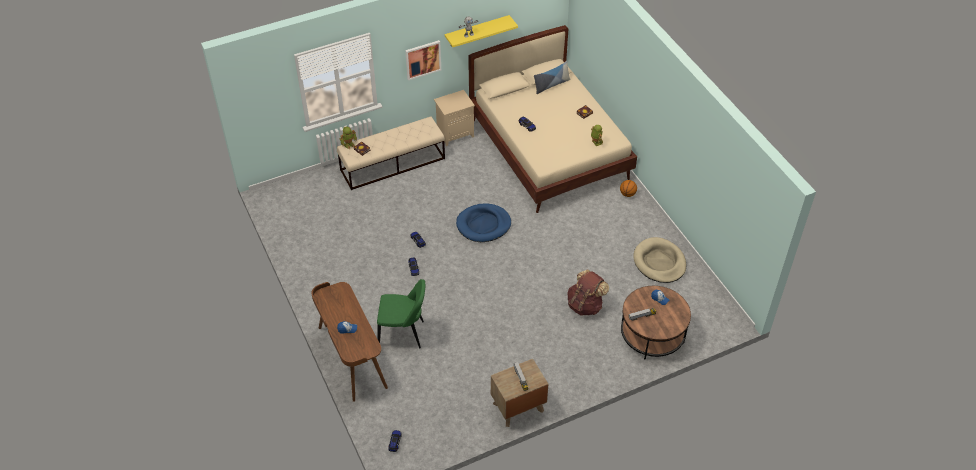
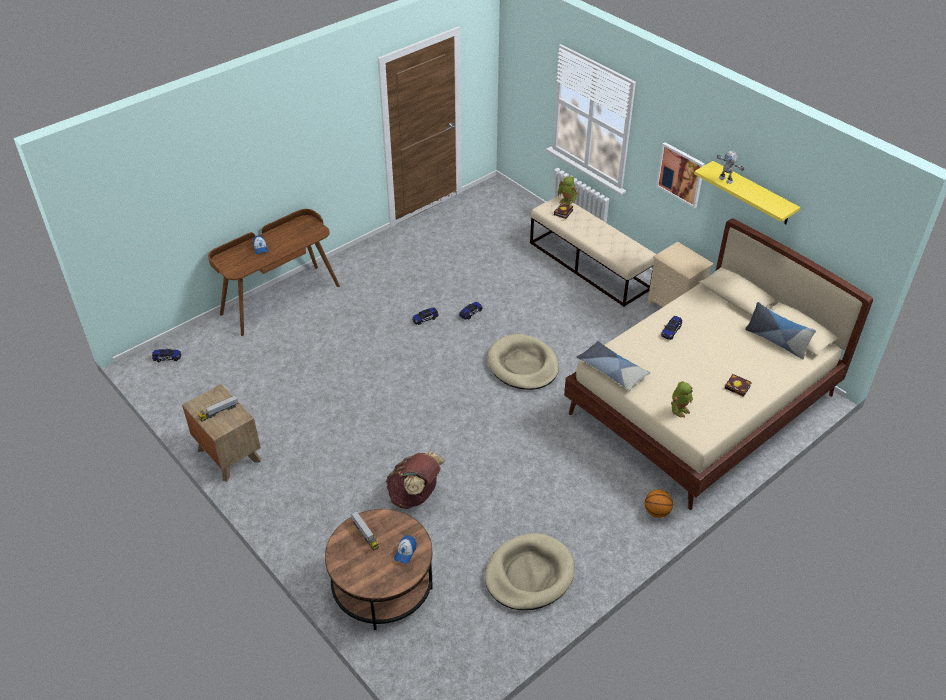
camera: 75 degrees right, 5 degrees down
(403, 334) = (322, 332): green chair -> none
(483, 225) = (523, 365): blue dog bed -> beige dog bed
(553, 162) = (612, 370): none -> pillow

